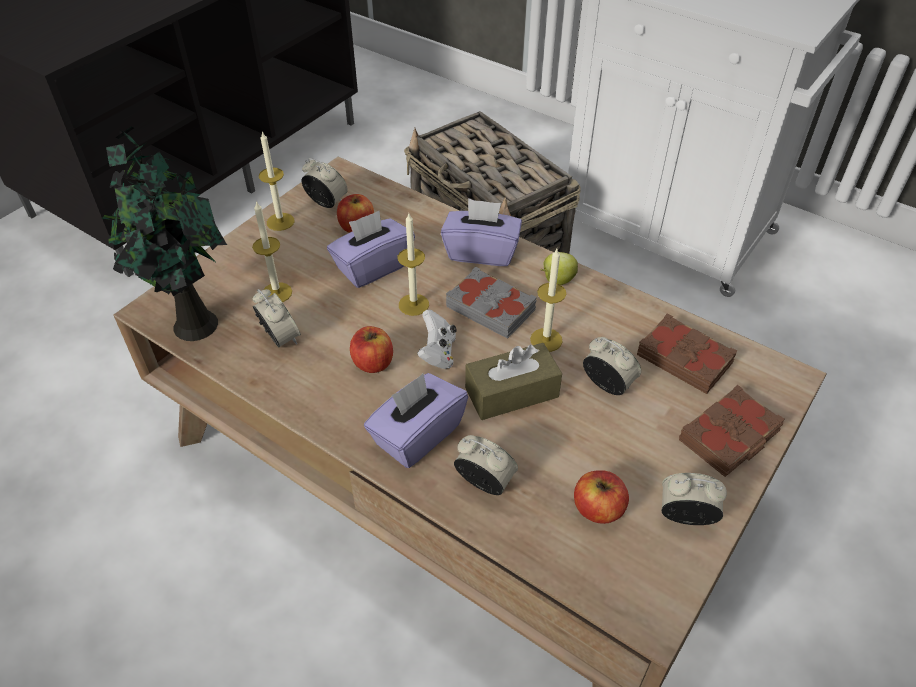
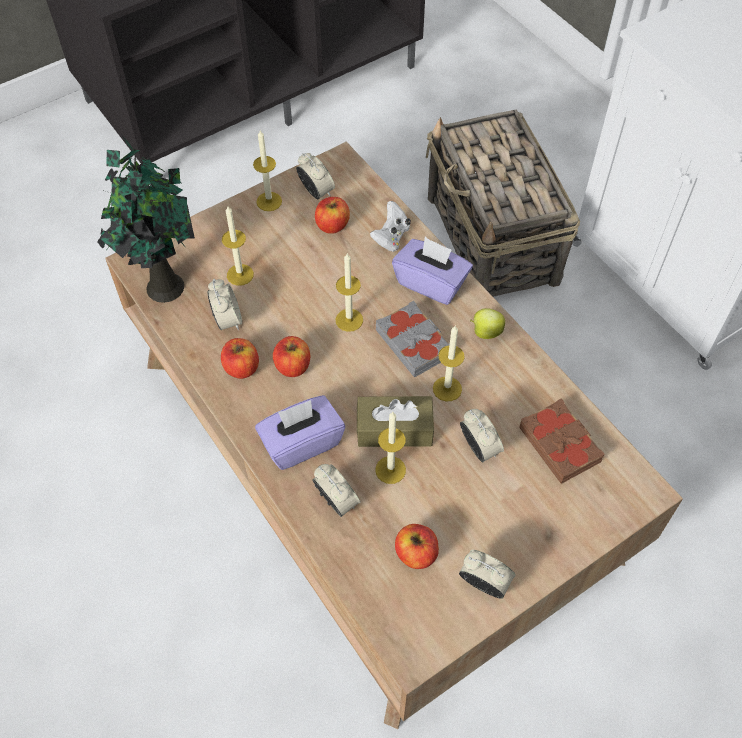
camera: 20 degrees right, 10 degrees up
(316, 380) = (241, 368): none -> apple
(372, 267) = (330, 271): purple tissue box -> none
(438, 353) = (349, 373): white game controller -> white game controller (391, 237)
(527, 433) = (390, 470): none -> candle
(730, 436) = (559, 529): brown book -> none

